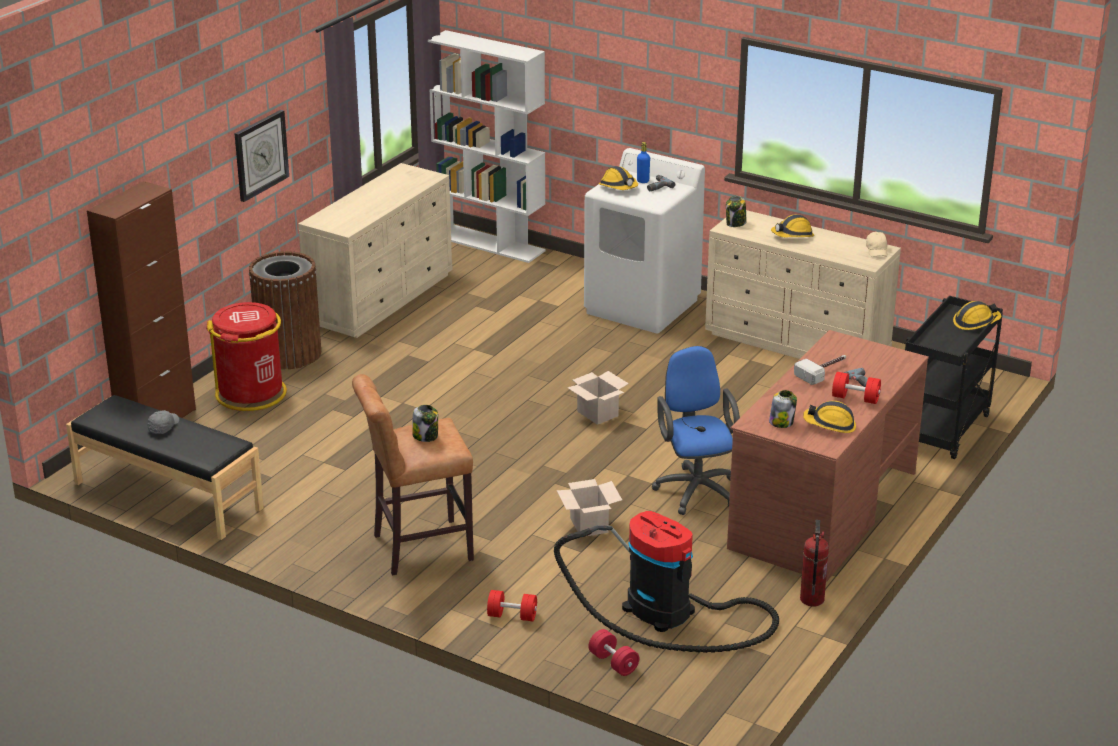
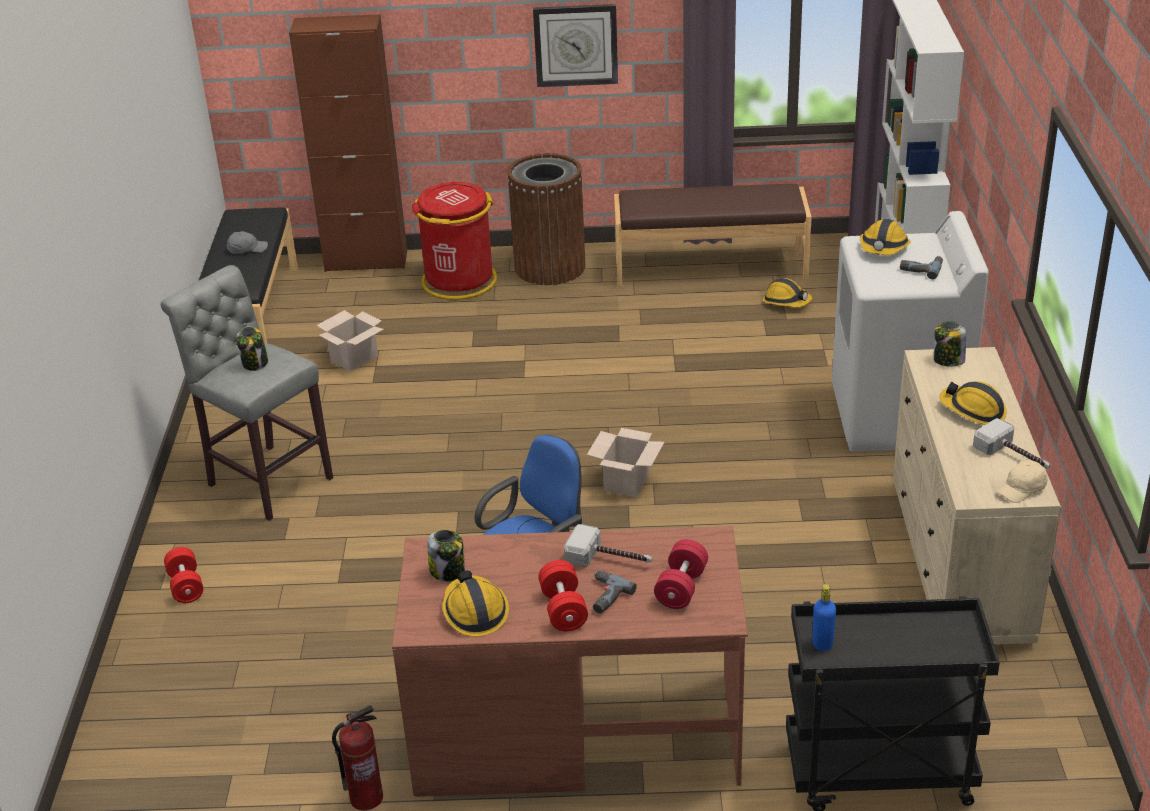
camera: 60 degrees right, 5 degrees up
(381, 298) = (710, 266): beige dresser -> brown bench
(417, 548) = (266, 479): brown stool -> grey stool
(588, 524) = (394, 566): cardboard box -> cardboard box (354, 358)
(613, 663) = (141, 689): red dumbbell -> red dumbbell (681, 587)
(643, 181) = (922, 256): blue bottle -> blue bottle (822, 644)
(666, 613) = (259, 690): vacuum cleaner -> none
(846, 241) = (1014, 456): none -> hammer
(975, 322) = (947, 653): hard hat -> hard hat (786, 302)

